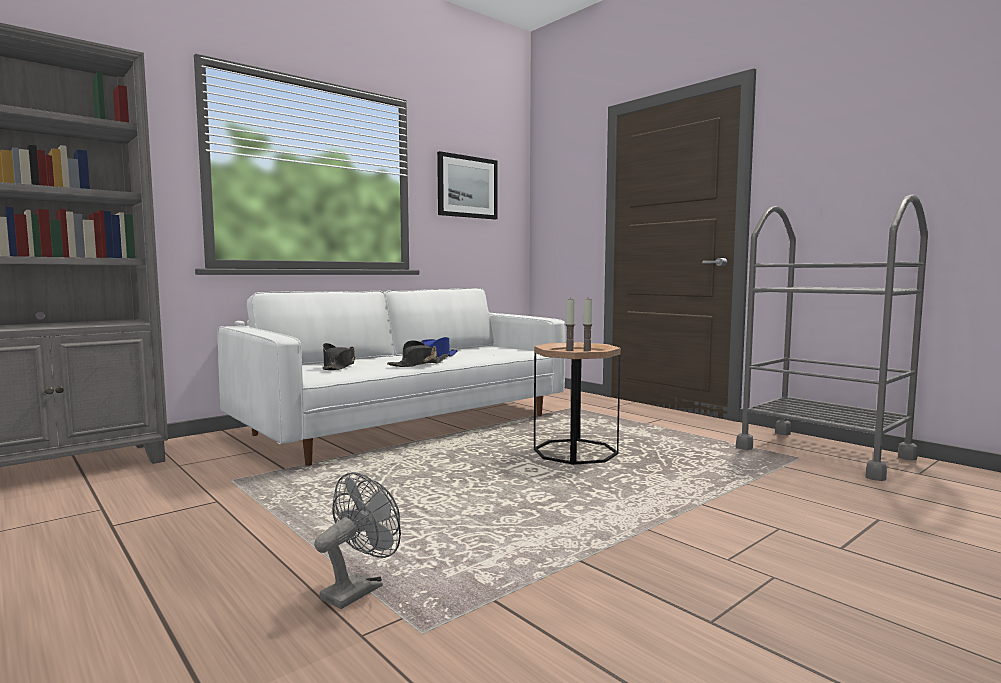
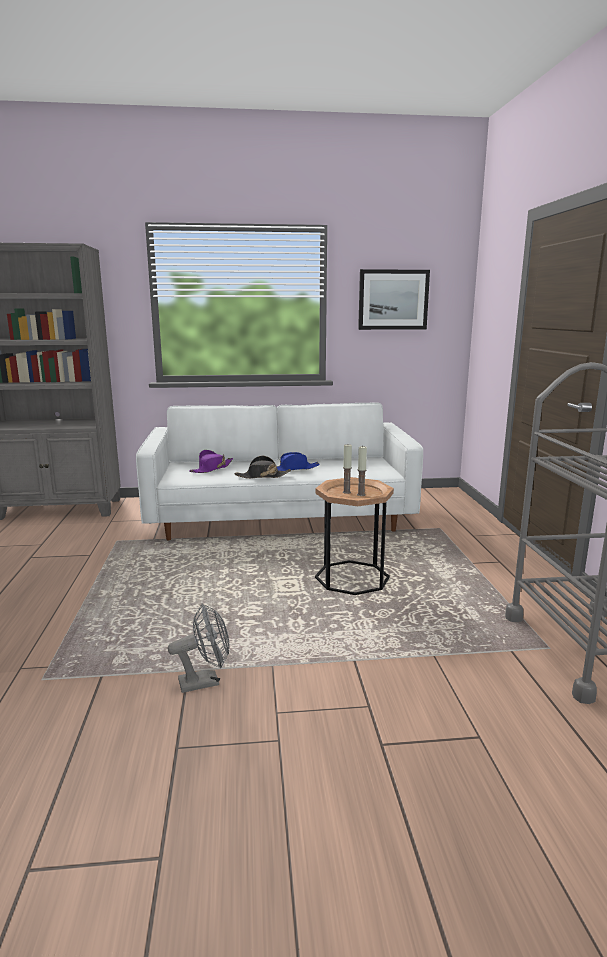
camera: 35 degrees right, 10 degrees up
(339, 366) = (211, 469): black hat -> purple hat
(358, 589) = (59, 640): grey fan -> grey fan (205, 681)

